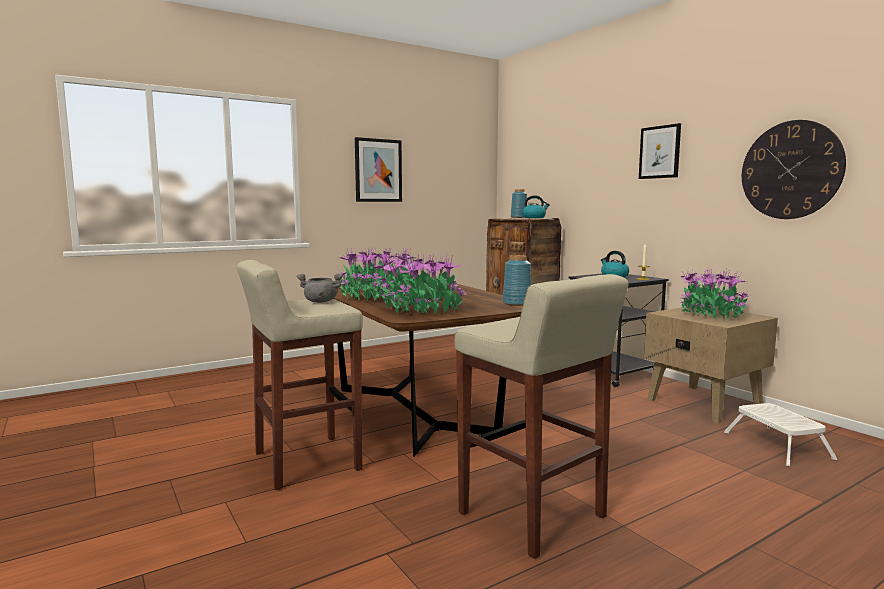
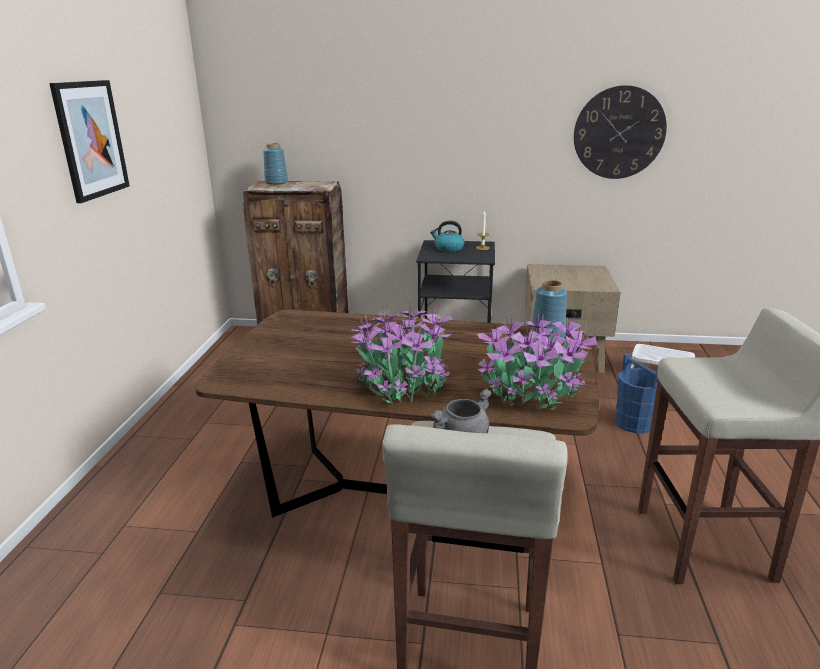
camera: 50 degrees left, 15 degrees up
(534, 218) = (317, 185): kettle -> none
(659, 152) = (478, 104): picture -> none
(660, 452) = (634, 423): none -> blue bucket
(710, 315) = (571, 277): potted plant -> none

